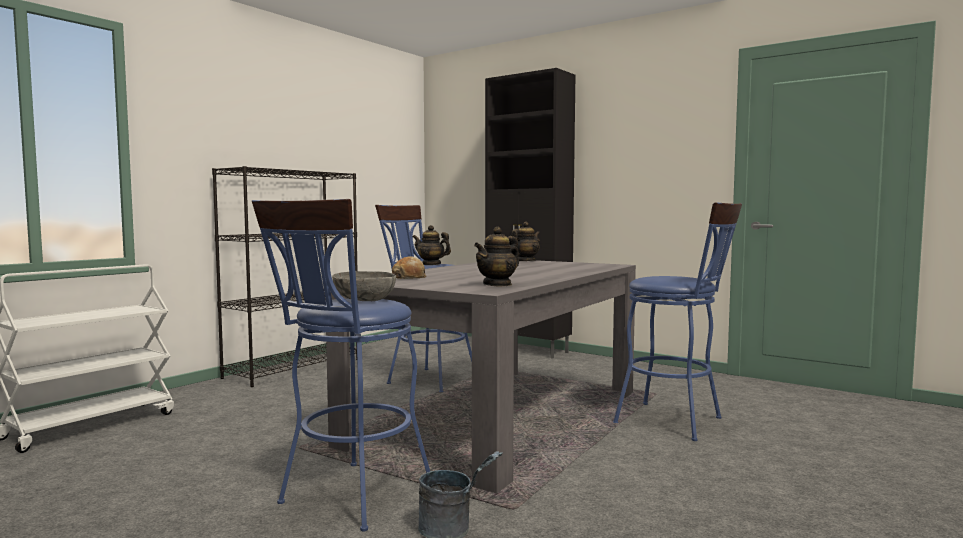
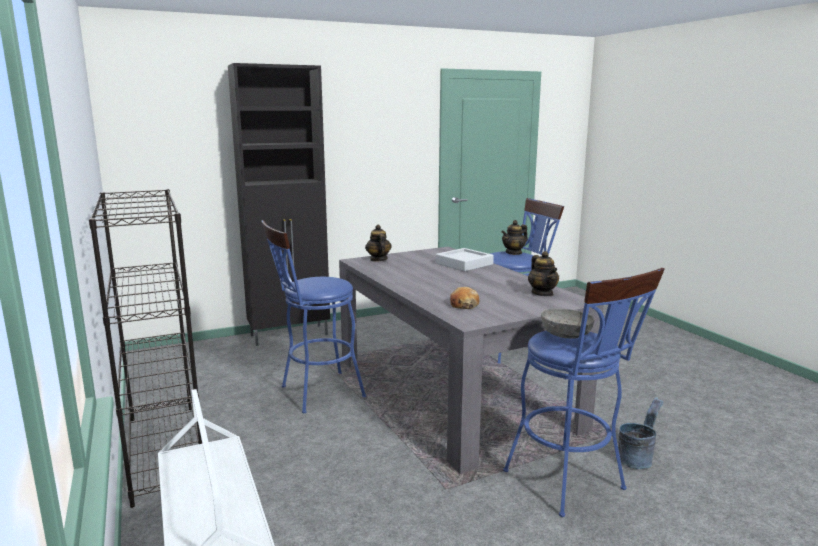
camera: 60 degrees left, 10 degrees up
(431, 264) = (318, 282): teapot -> teapot (514, 253)
(567, 270) = (464, 264): none -> grey tray

